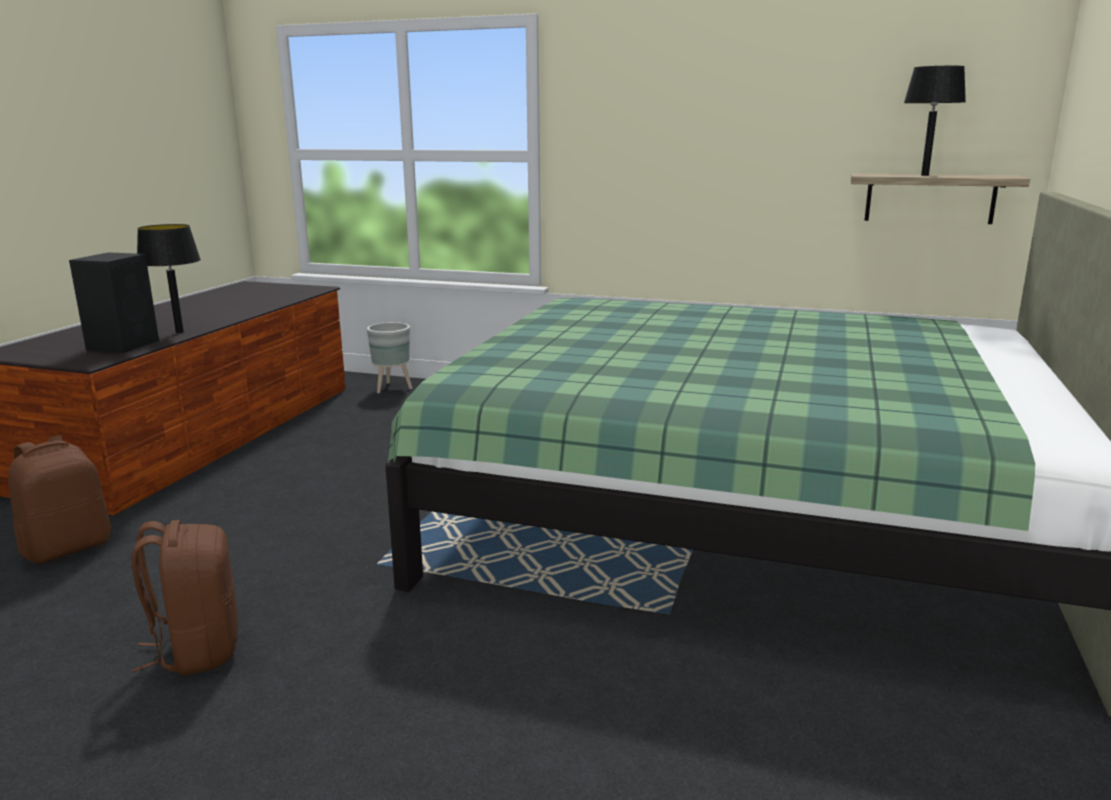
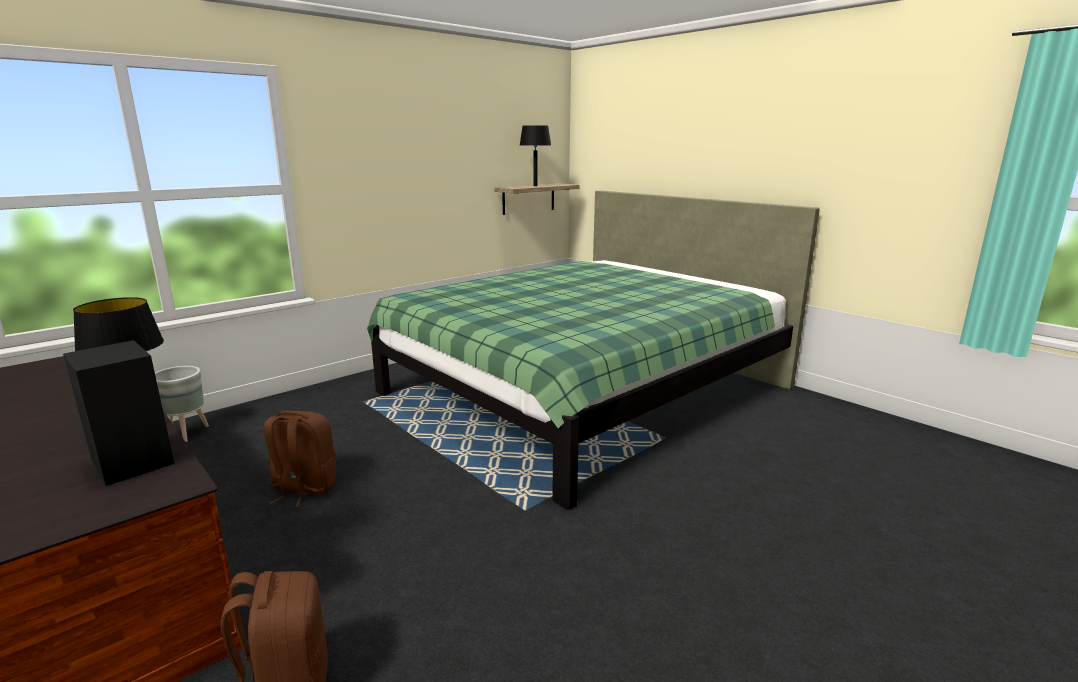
camera: 60 degrees left, 0 degrees up
(197, 650) = (582, 614): brown backpack -> brown backpack (303, 488)

